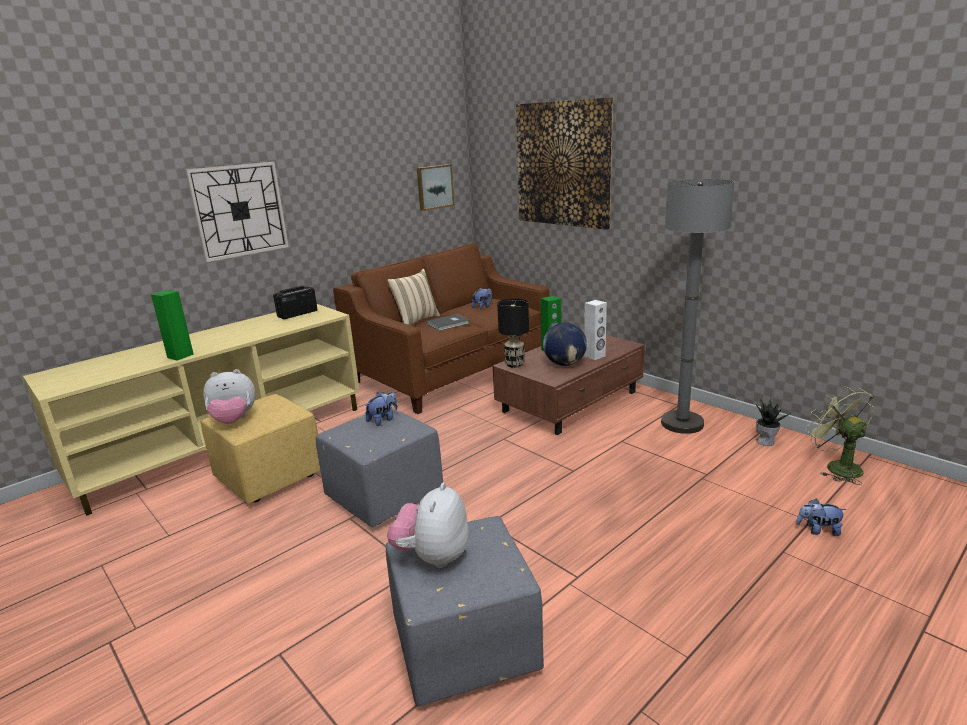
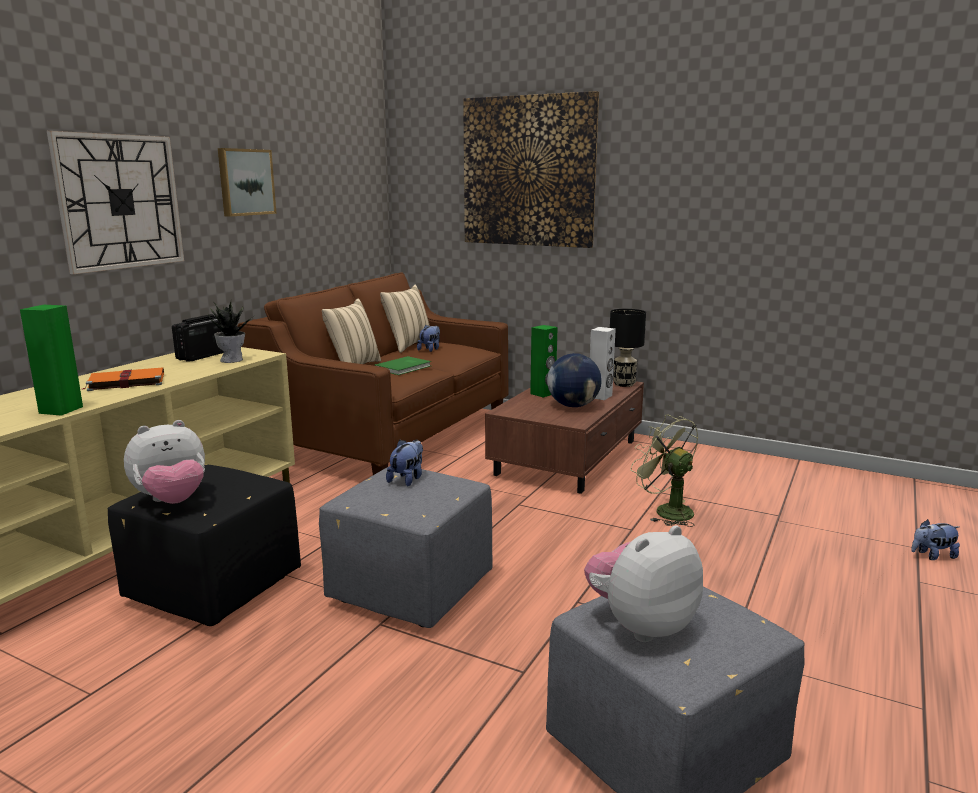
camera: 20 degrees left, 5 degrees down
(232, 335) = (125, 382): none -> orange book
(269, 477) = (213, 588): yellow ottoman -> black ottoman
(433, 556) = (640, 625): plush toy -> plush toy turned 60 degrees clockwise
(434, 187) = (352, 198): picture -> picture (245, 182)
(449, 324) = (404, 367): grey book -> green book
(470, 302) = (407, 345): none -> beige pillow
(515, 364) = (513, 410): black table lamp -> black table lamp (624, 384)
(682, 423) = (710, 468): grey floor lamp -> none
(766, 441) = (809, 477): potted plant -> potted plant (232, 360)
(836, 467) = (895, 493): green fan -> green fan (666, 511)

